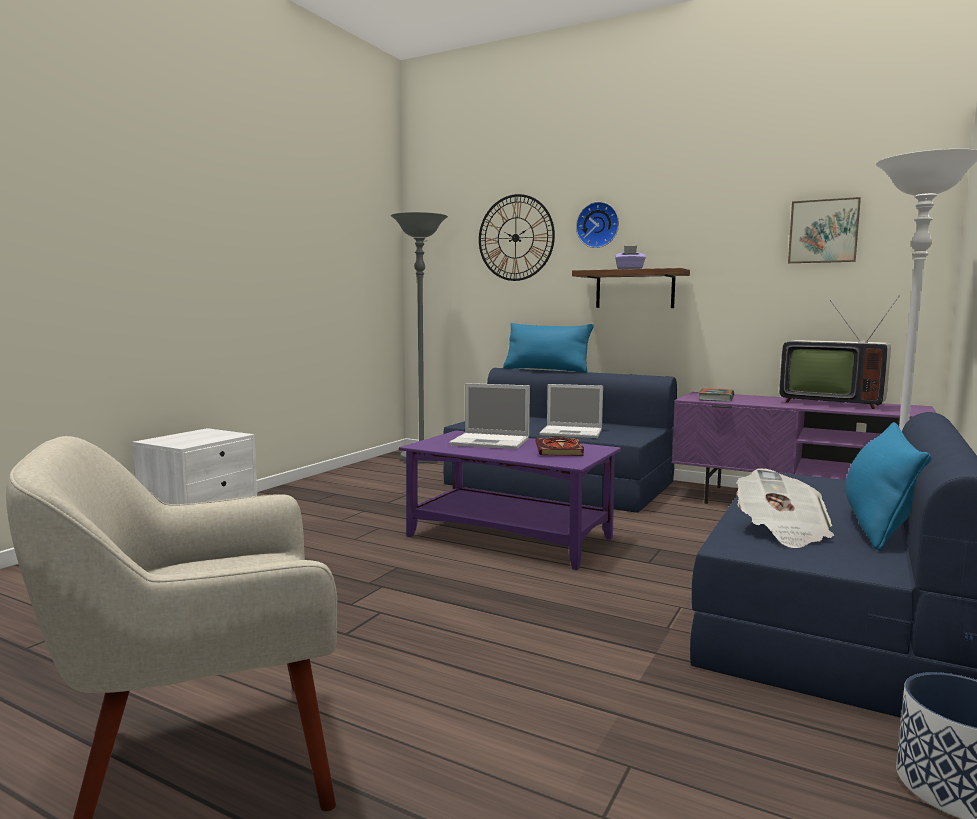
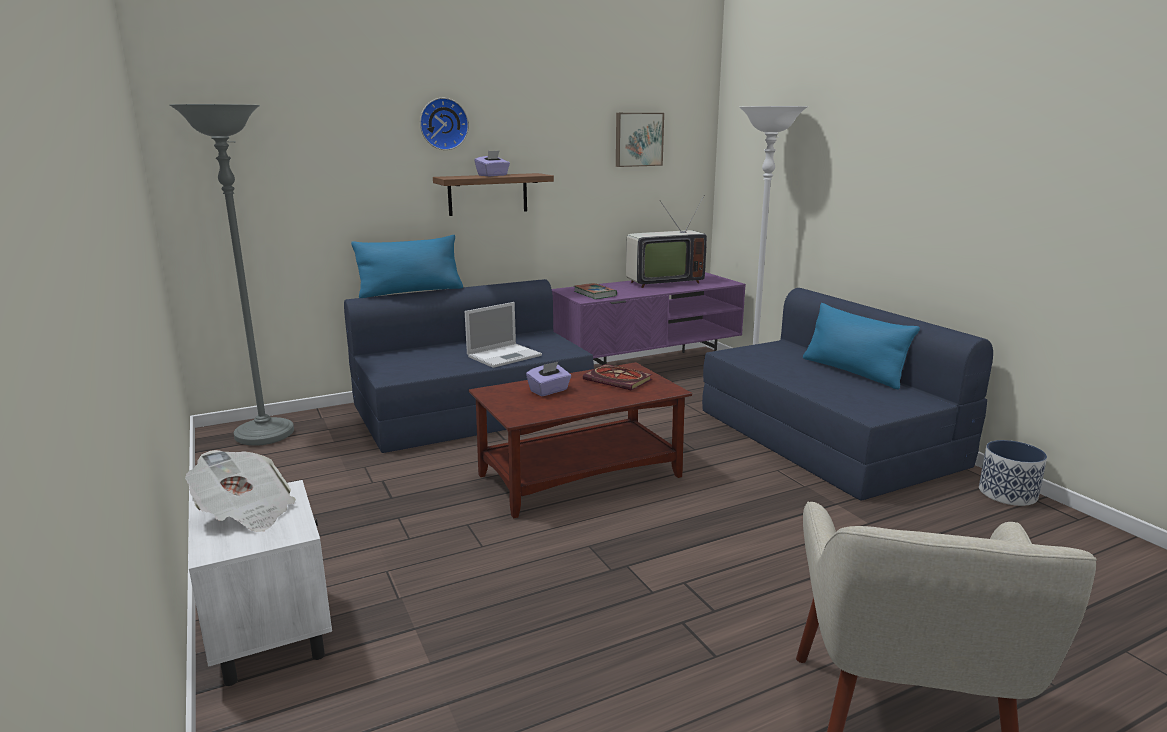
camera: 55 degrees left, 10 degrees up
(491, 442) = (549, 391): laptop -> purple tissue box
(511, 537) = (581, 475): purple coffee table -> brown coffee table
(515, 238) = (338, 135): wall clock -> none
(782, 532) = (849, 395): newspaper -> newspaper (245, 512)

